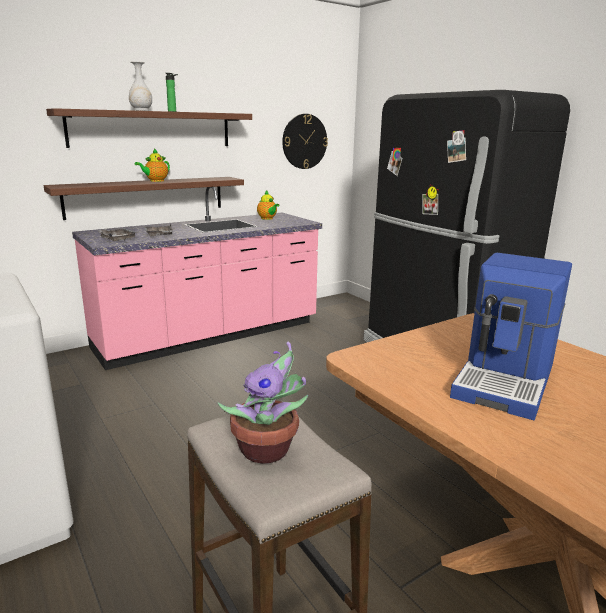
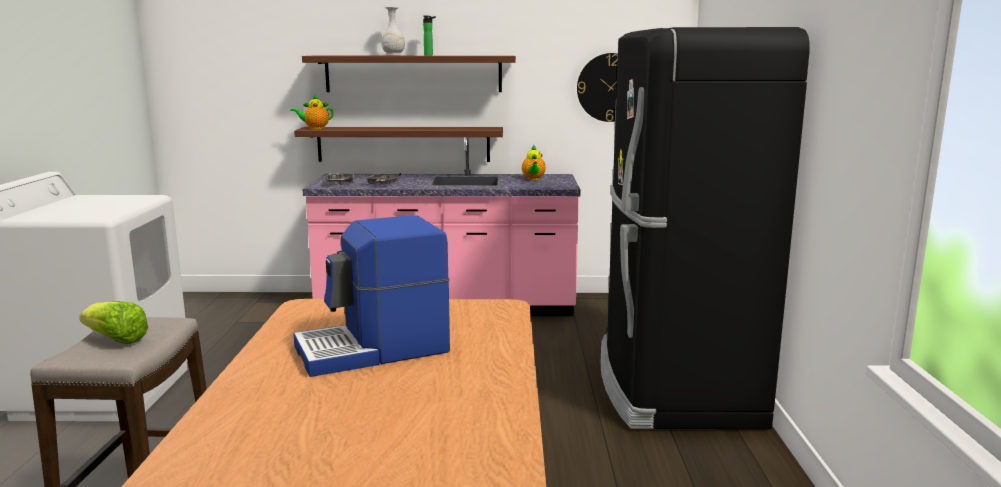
camera: 35 degrees right, 5 degrees down
(155, 181) = (407, 128): teapot -> teapot (315, 128)
(268, 450) = (116, 340): potted plant -> lettuce

